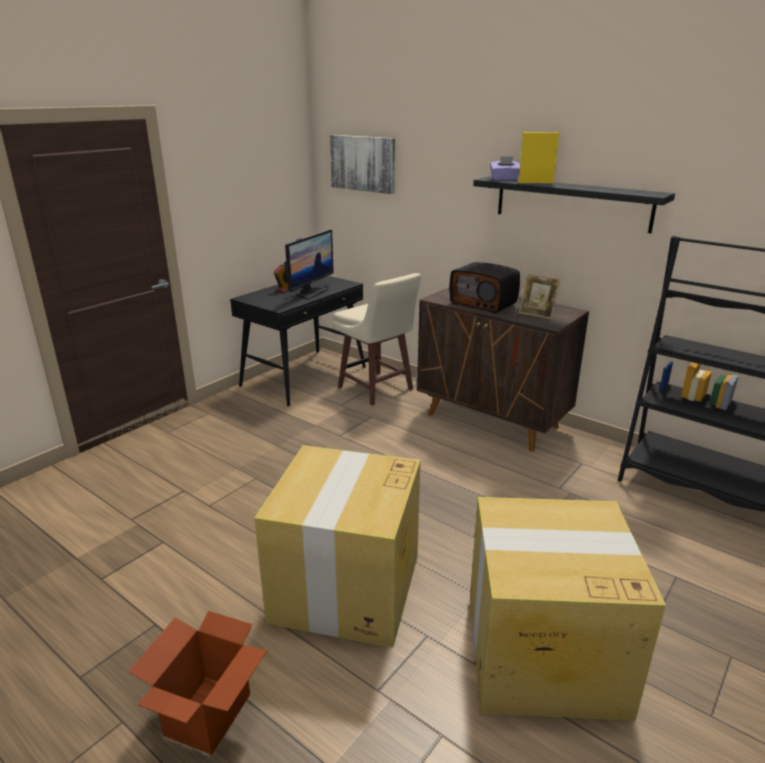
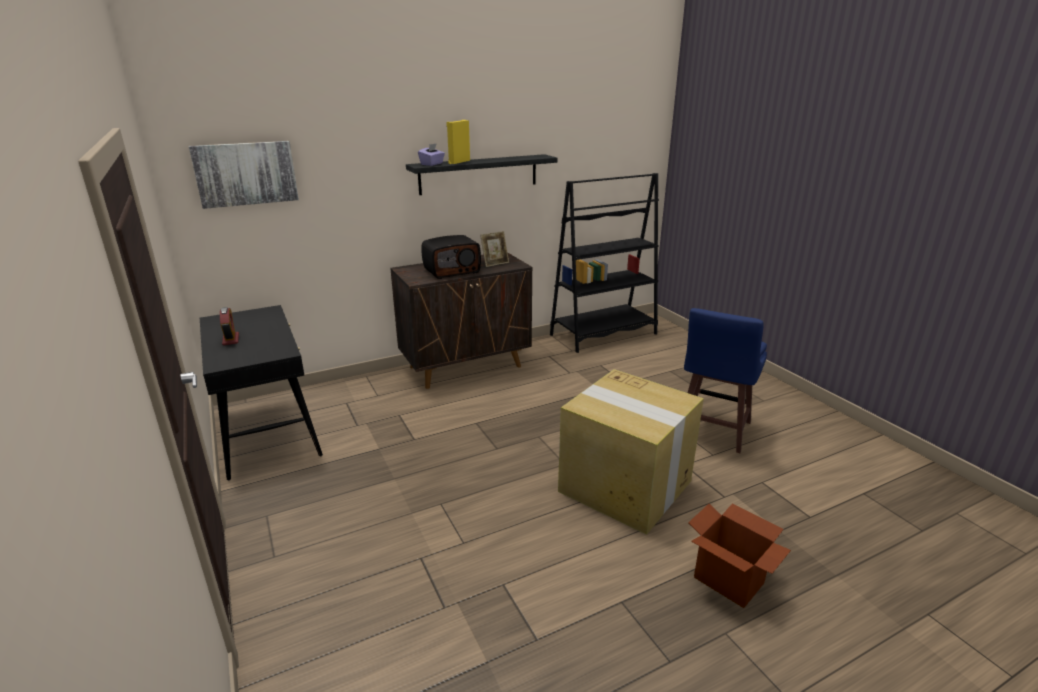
camera: 65 degrees left, 0 degrees up
(310, 293) = (266, 331): monitor -> none
(376, 389) = (352, 399): beige stool -> none
(541, 653) = (712, 430): cardboard box -> blue stool

